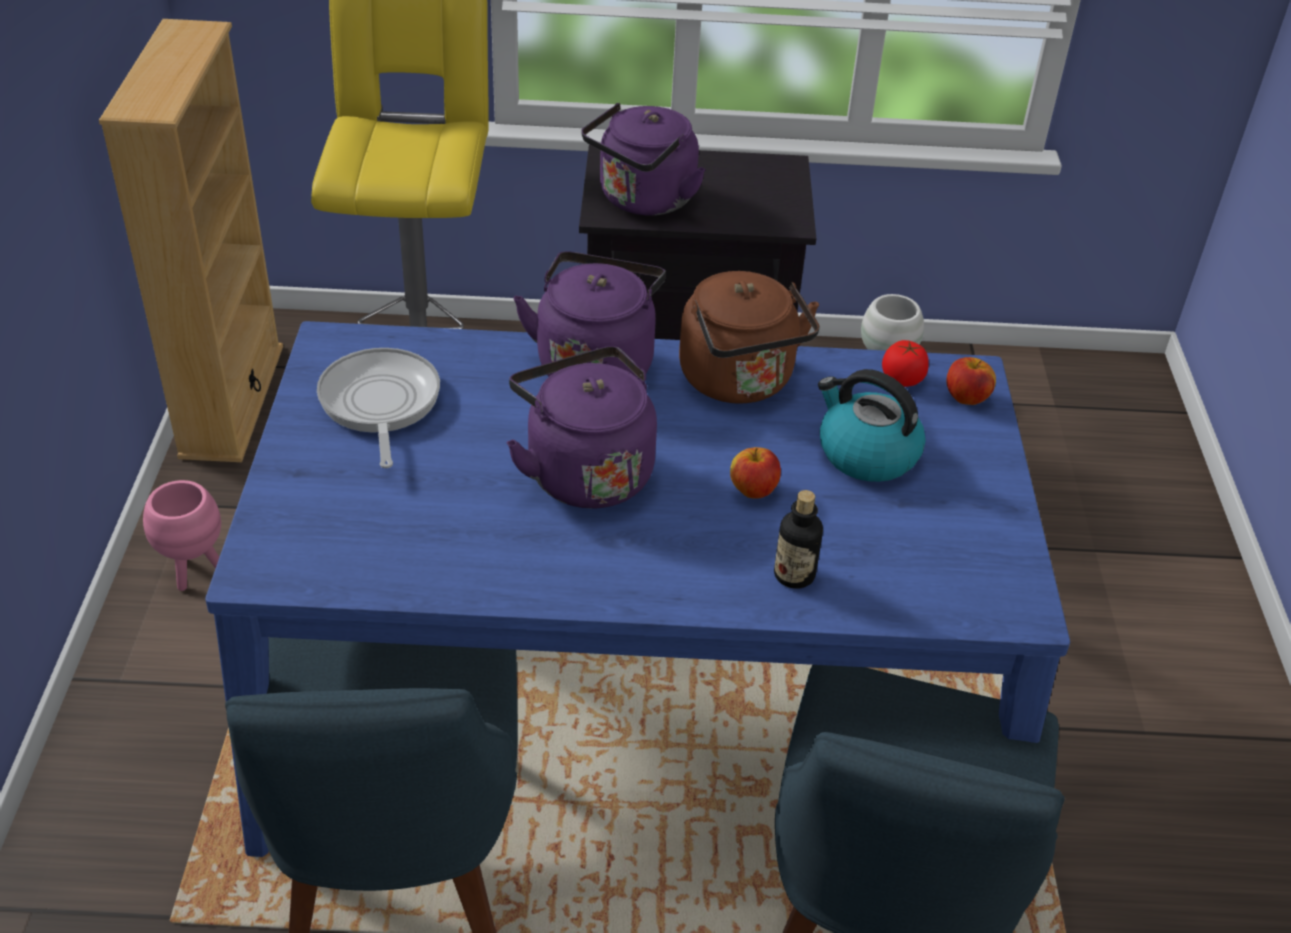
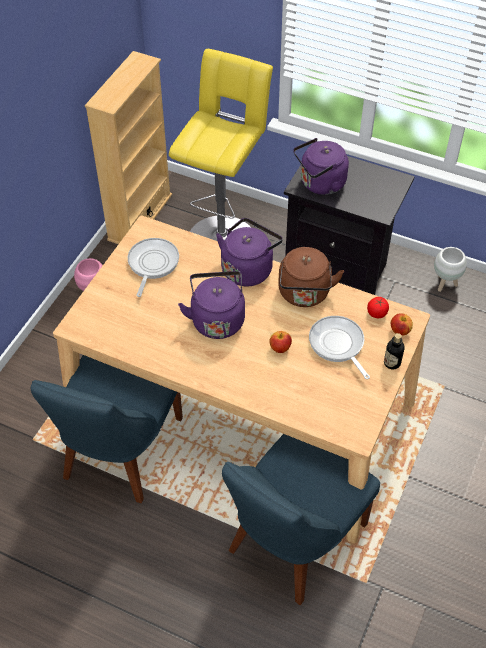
camera: 25 degrees right, 10 degrees up
(632, 708) = (242, 412): blue dining table -> beige dining table
(794, 575) = (274, 391): bottle -> bottle (392, 363)
(866, 453) = (338, 345): kettle -> frying pan

